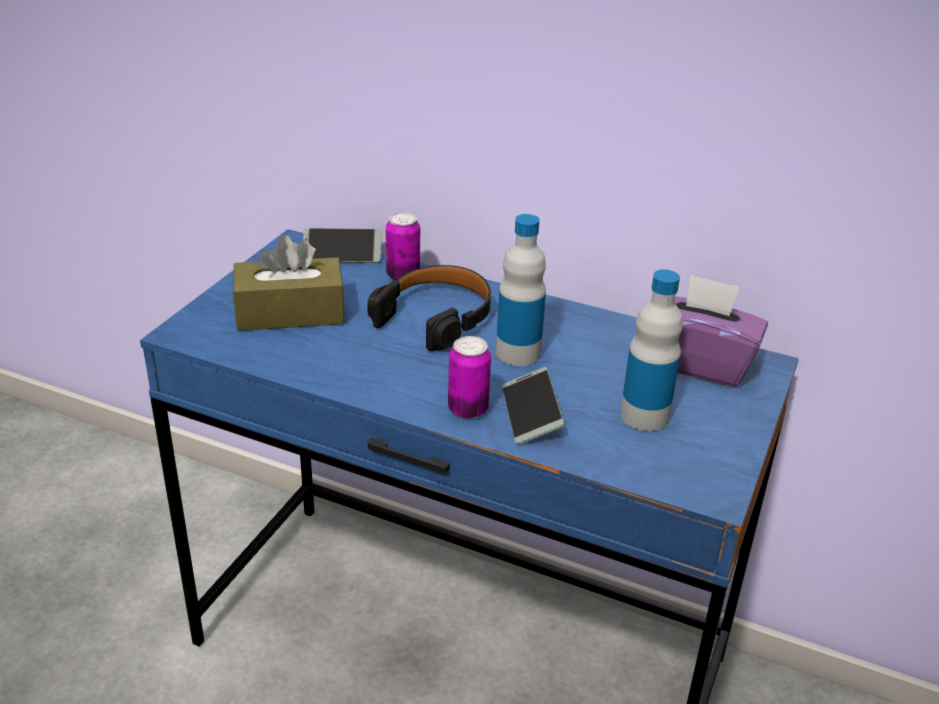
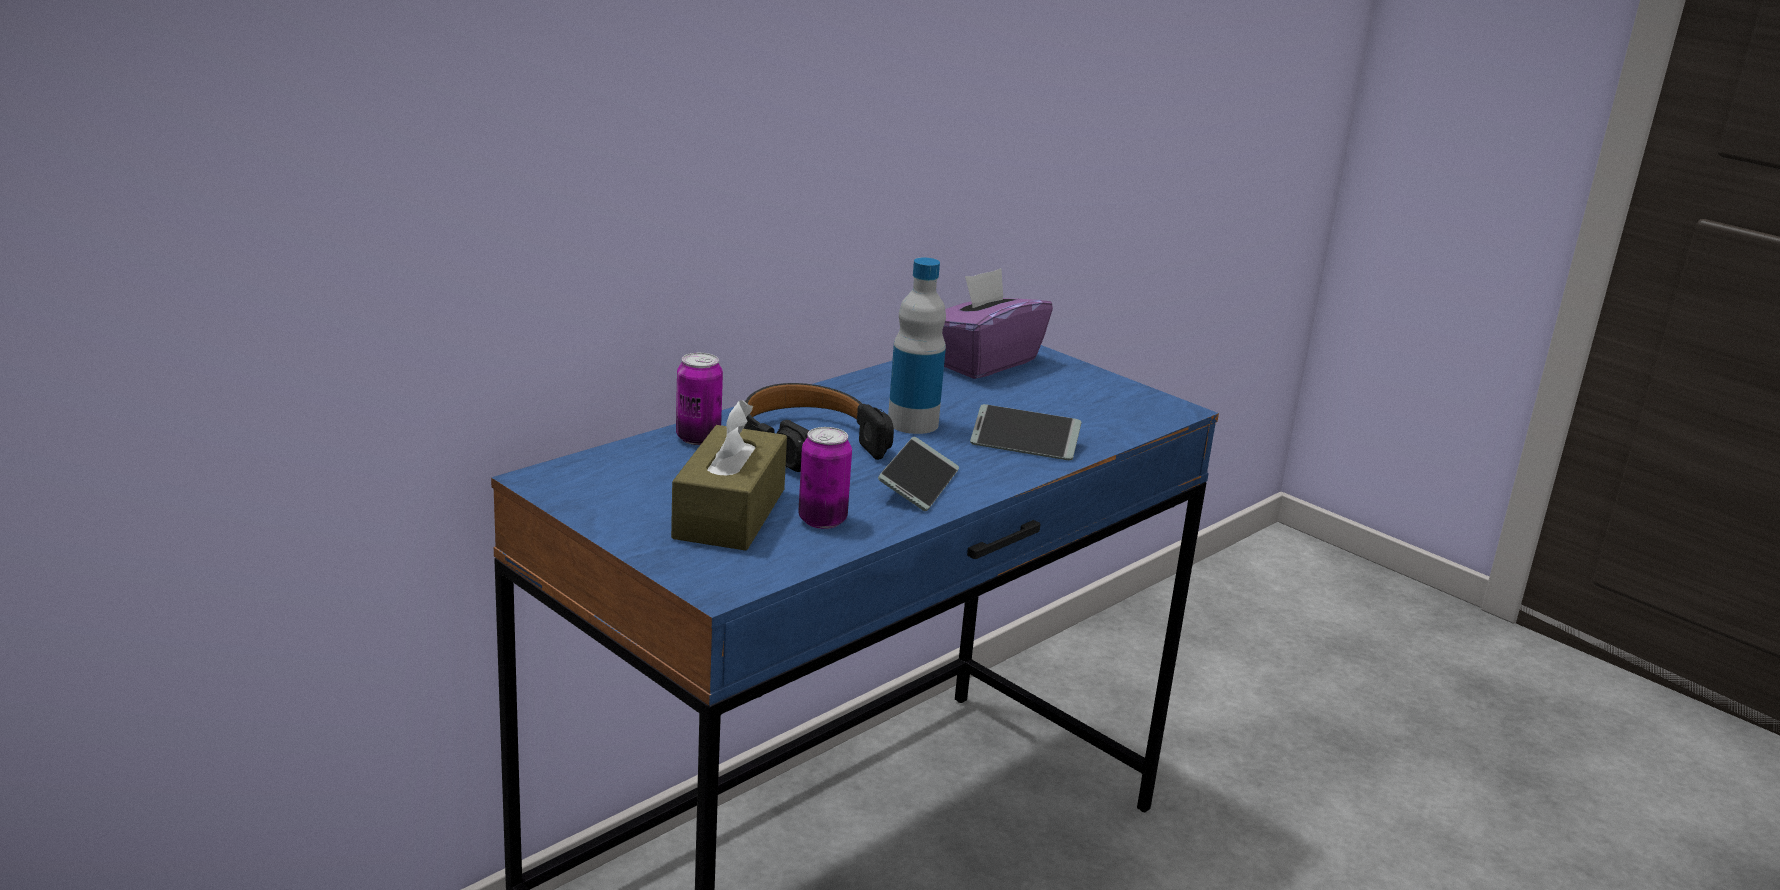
camera: 70 degrees left, 10 degrees down
(342, 254) = (605, 458): phone -> phone (918, 485)
(468, 409) = (1000, 467): can -> can (822, 520)
(644, 415) = (1054, 402): bottle -> none

